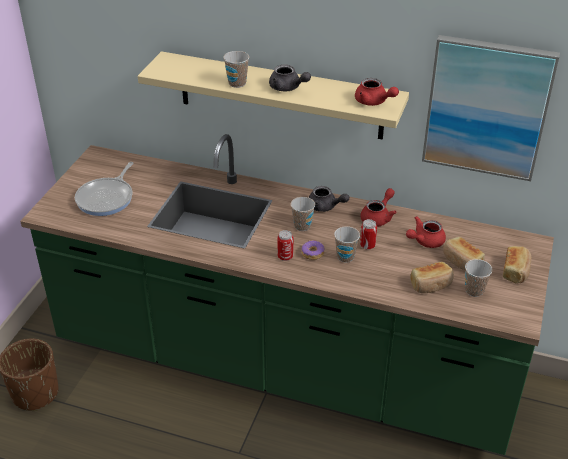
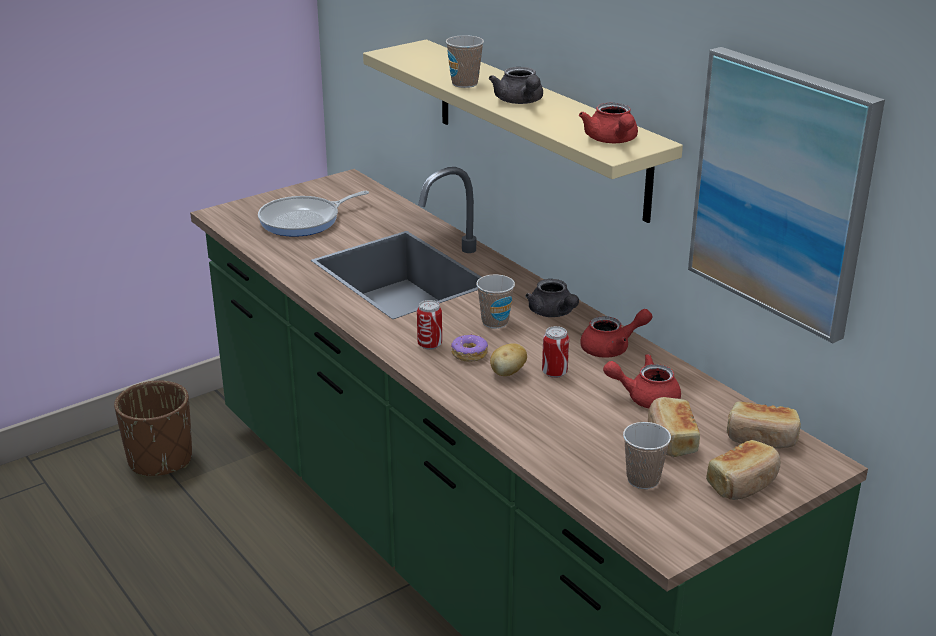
camera: 35 degrees right, 10 degrees down
(345, 257) = (508, 373): cup -> potato
(431, 284) = (587, 448): bread -> bread (761, 439)

